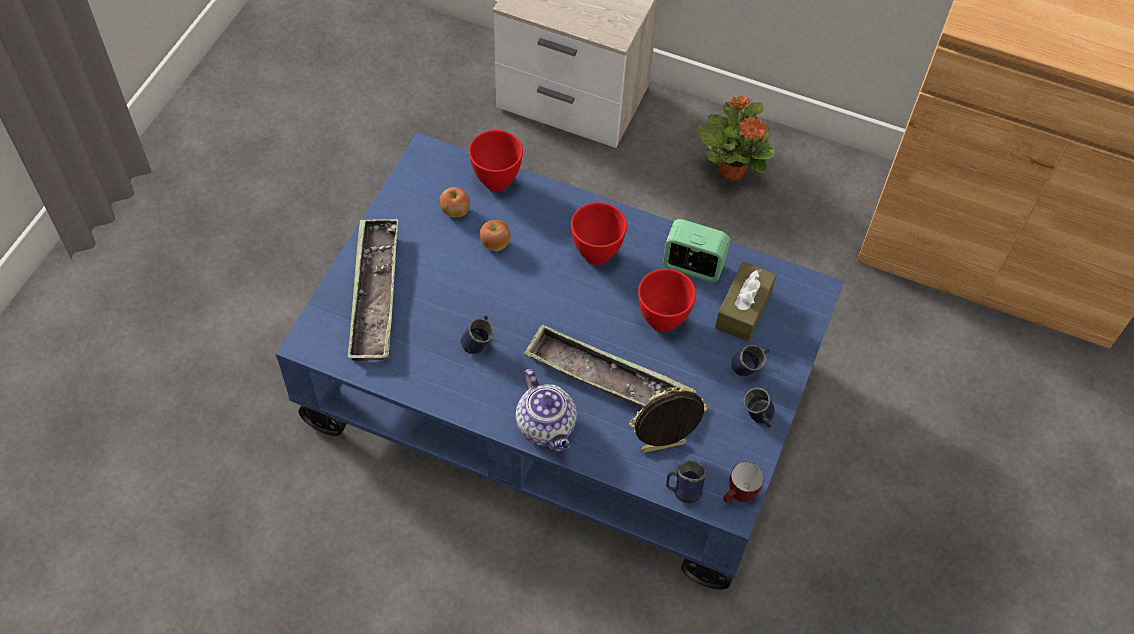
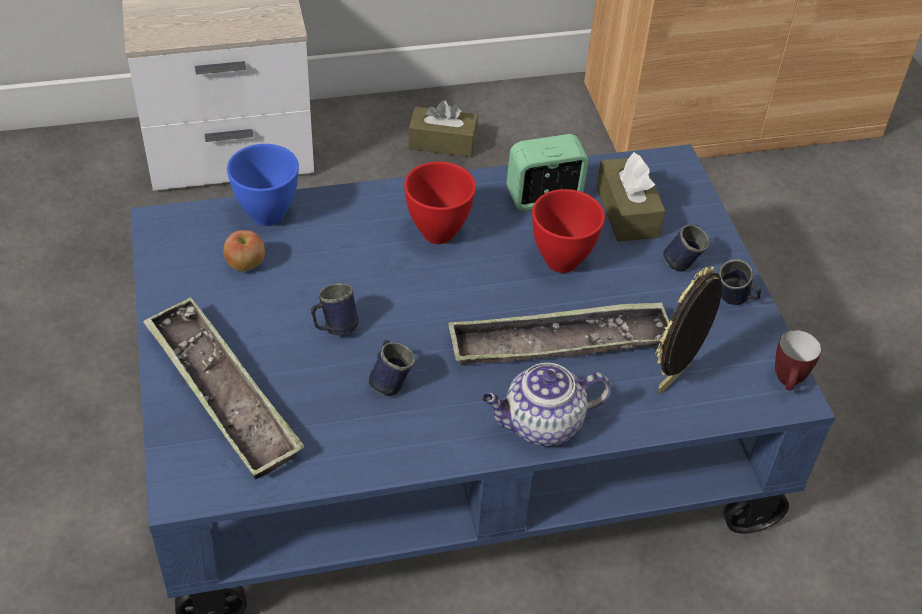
camera: 35 degrees left, 10 degrees down
(495, 244) = (320, 275): apple -> none
(498, 182) = (269, 214): red bowl -> blue bowl
(547, 427) = (541, 425): teapot -> teapot turned 135 degrees clockwise
(683, 490) = (732, 407): blue mug -> blue mug (334, 327)
(731, 169) = (442, 142): potted plant -> brown tissue box

